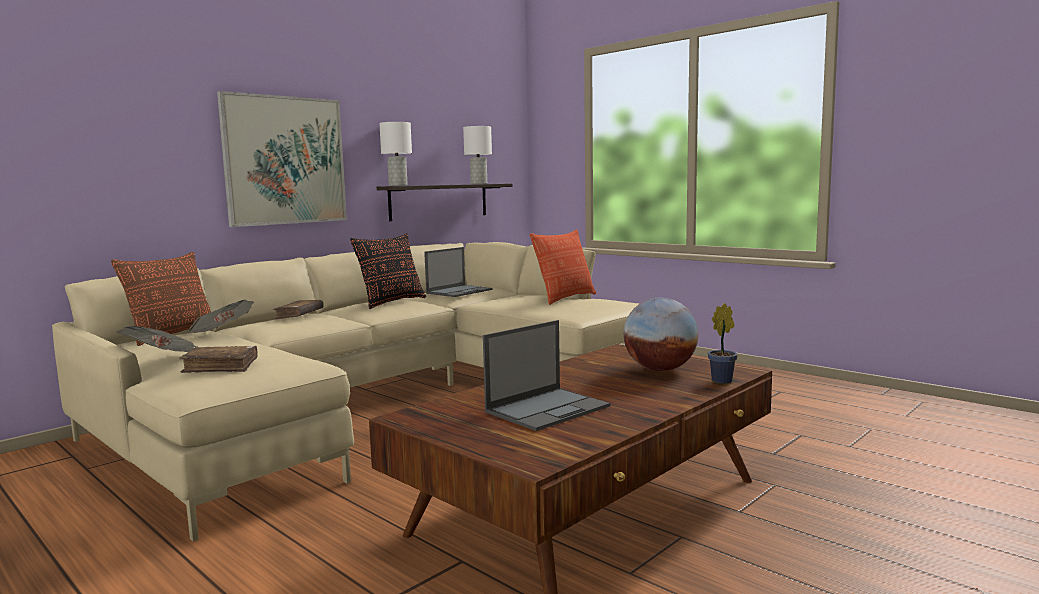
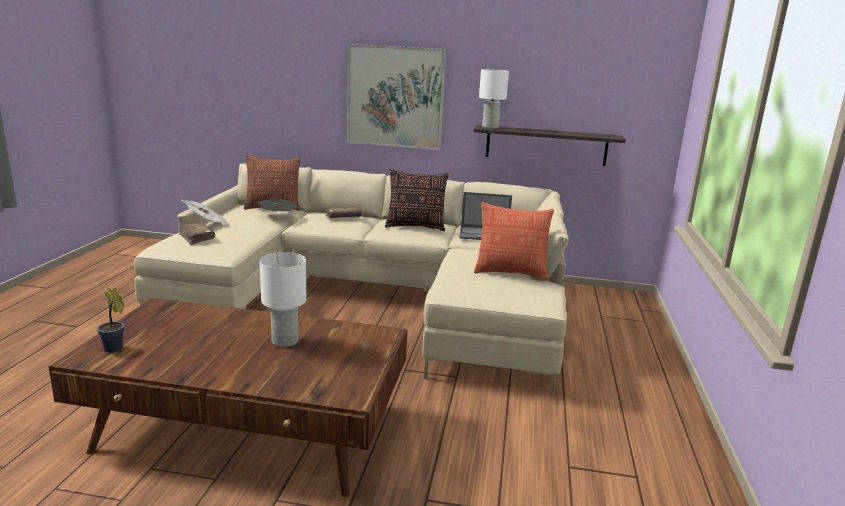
camera: 55 degrees right, 10 degrees up
(479, 183) = (586, 134): white table lamp -> white table lamp (284, 341)
(548, 409) = (193, 340): laptop -> none
(660, 369) = (329, 360): globe -> none
(723, 380) = (312, 393): potted plant -> potted plant (115, 349)

